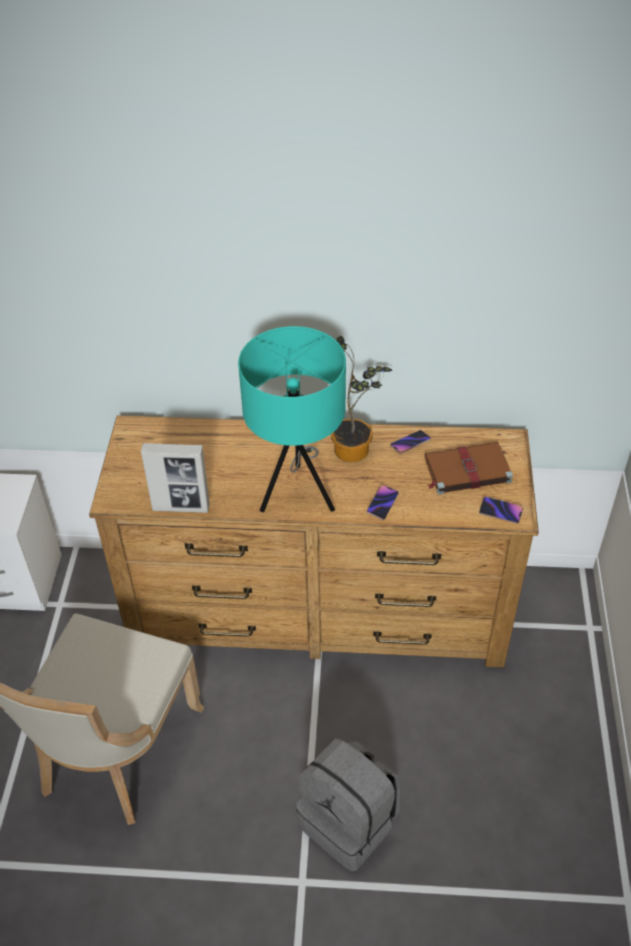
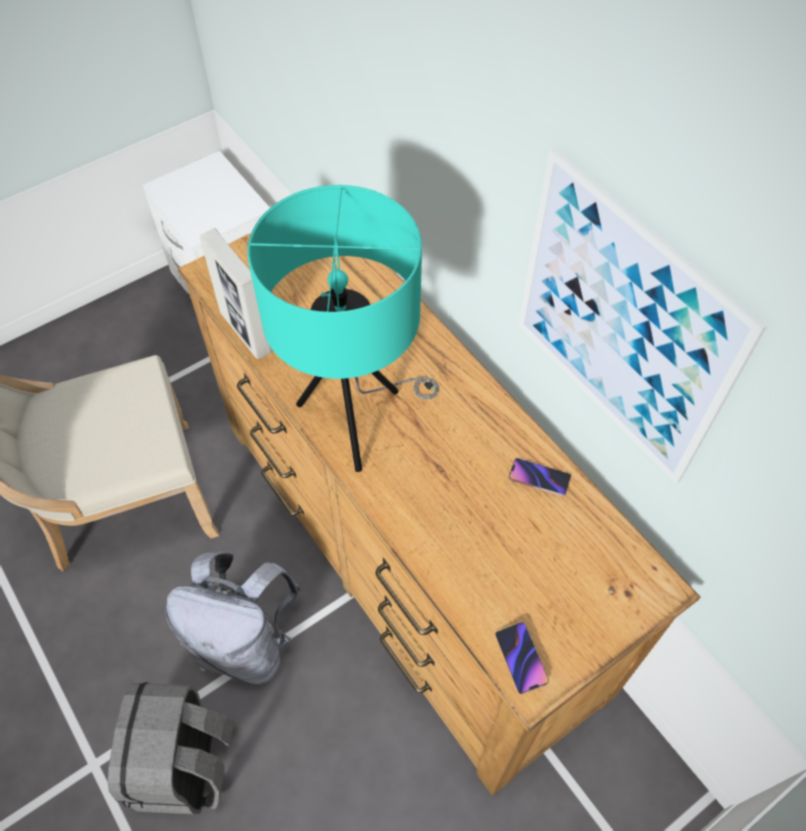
camera: 50 degrees right, 10 degrees up
(297, 737) = (246, 642): none -> grey backpack
(356, 448) = (477, 428): potted plant -> none
(382, 503) = (415, 514): phone -> none
(416, 315) = (620, 324): none -> picture
(466, 470) = (554, 570): brown book -> none

